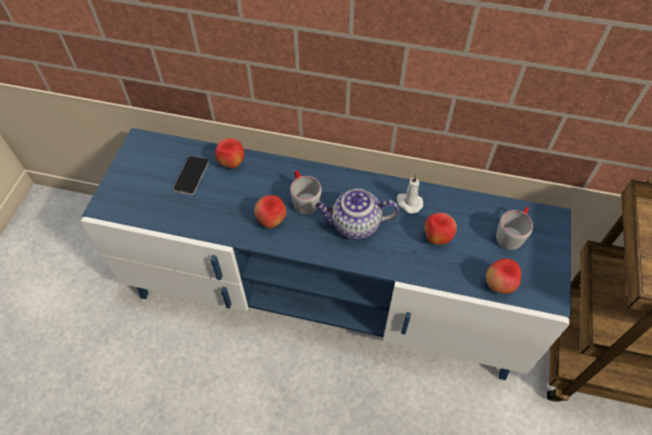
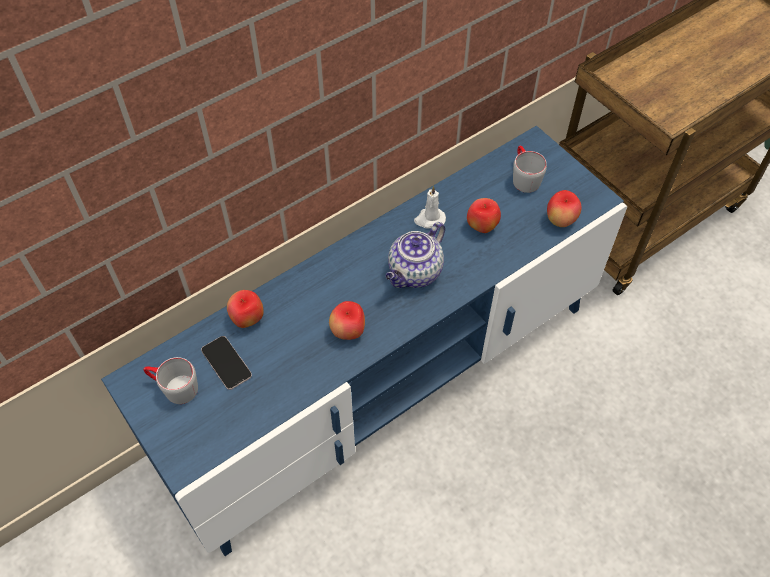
camera: 50 degrees left, 0 degrees up
(303, 199) = (349, 291): grey mug -> grey mug (173, 388)

